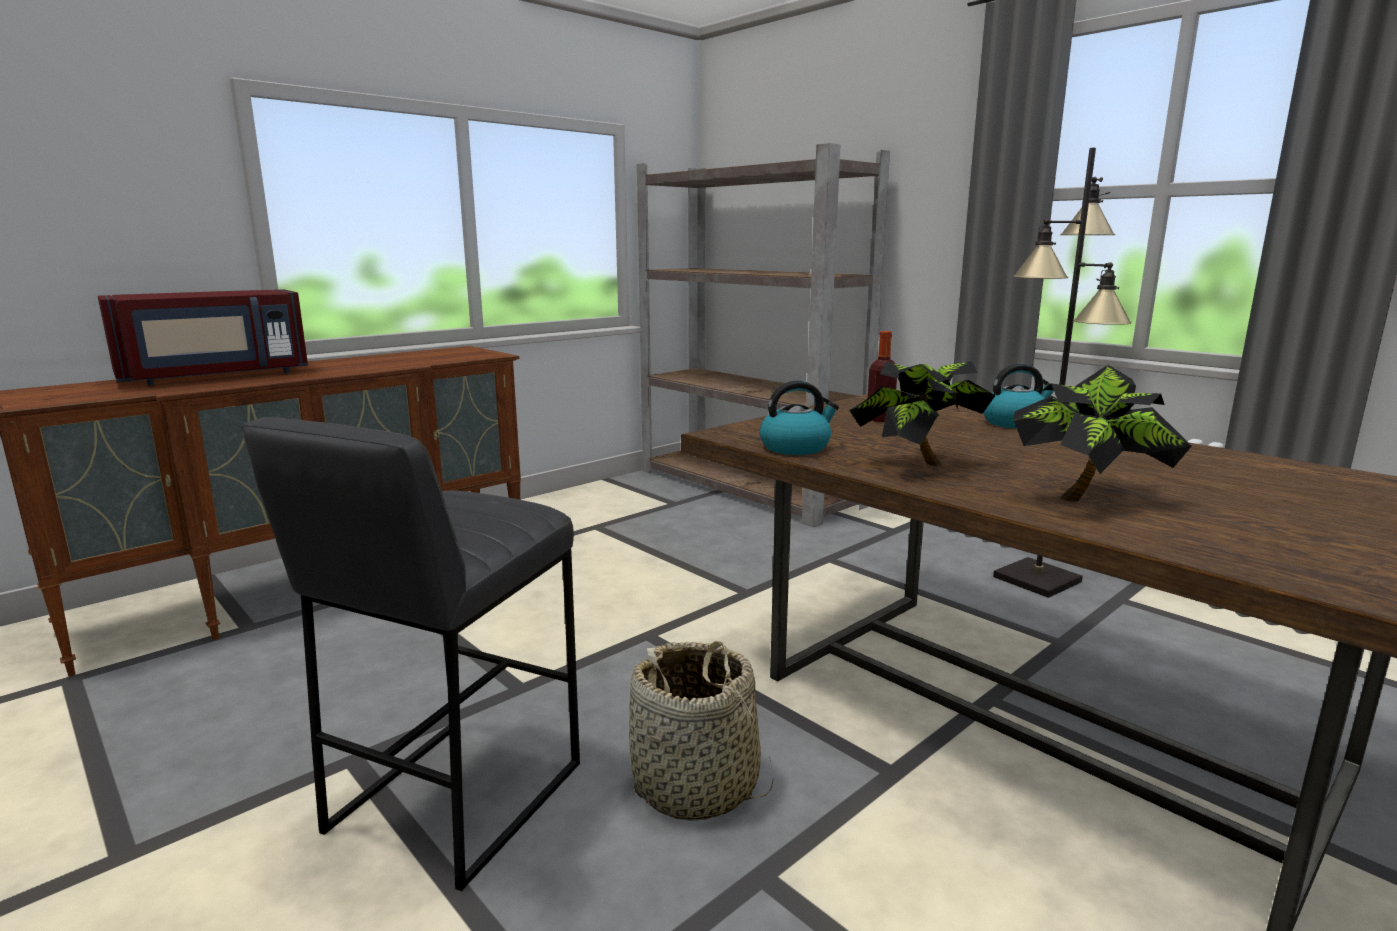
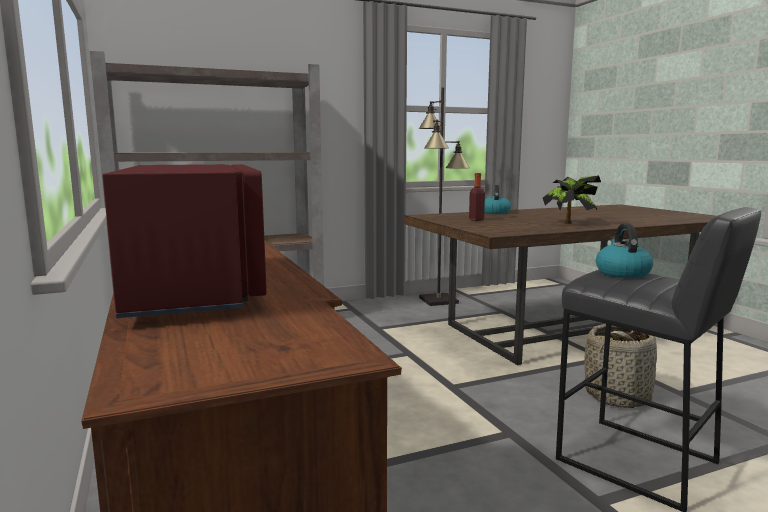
camera: 70 degrees left, 5 degrees down
(796, 447) = (532, 229): kettle -> kettle (622, 273)
(1088, 498) = (618, 220): potted plant -> none

